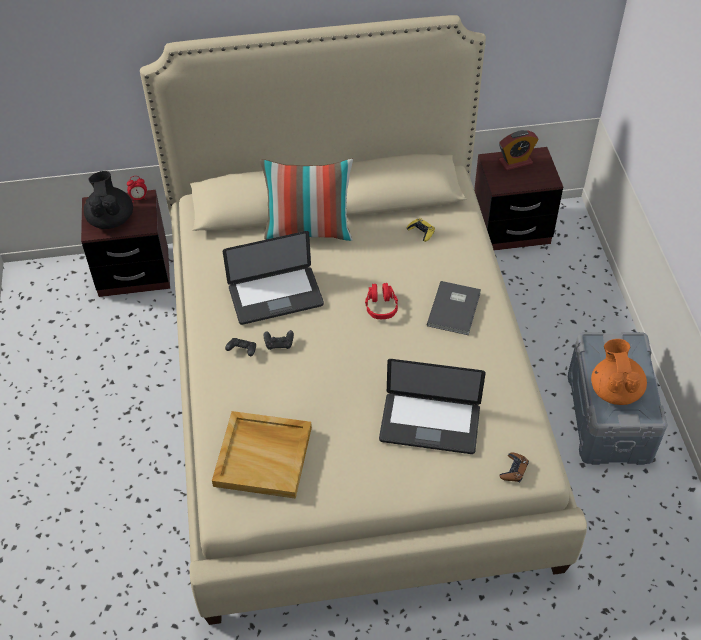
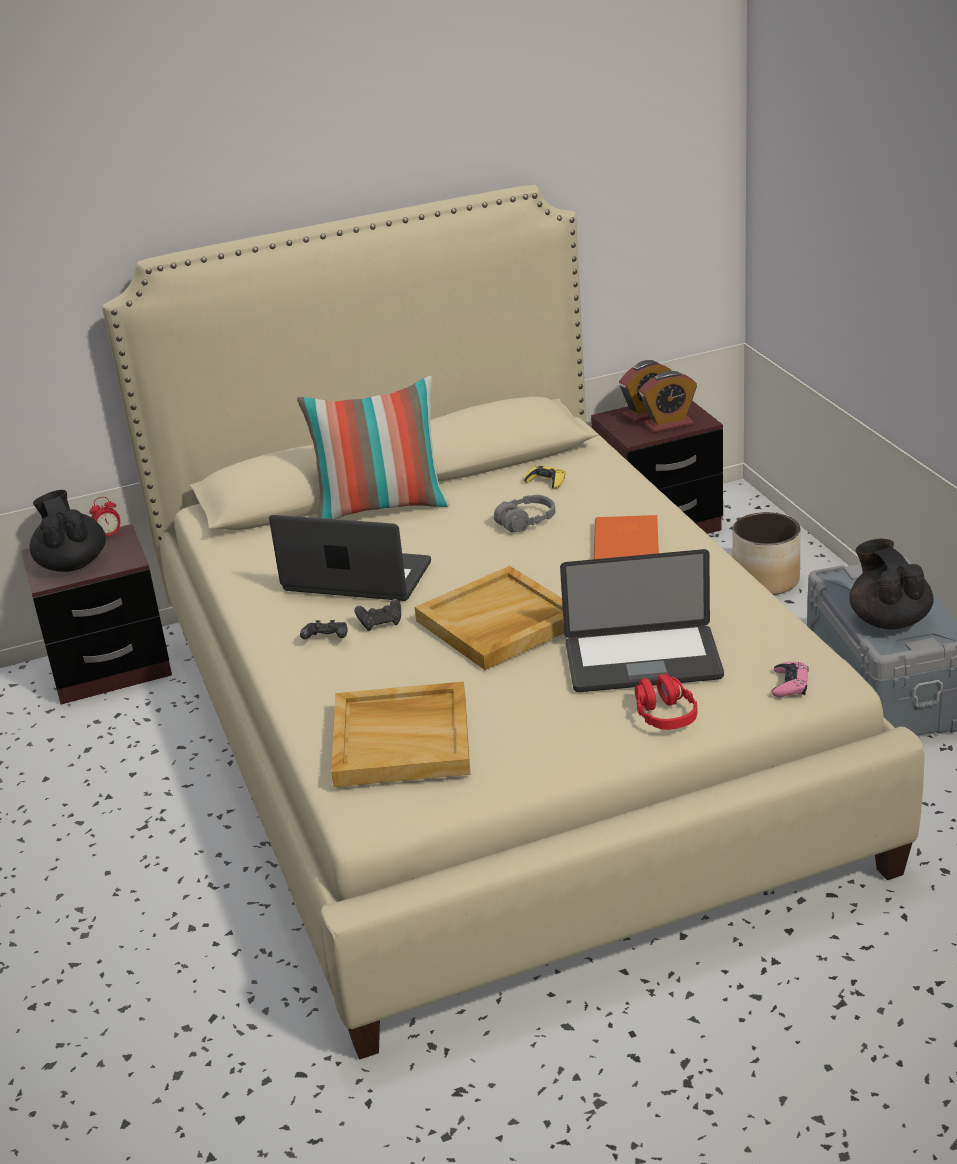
camera: 10 degrees left, 20 degrees down
(276, 296) = (357, 577): laptop -> laptop turned 135 degrees counterclockwise
(350, 365) = (498, 623): none -> beige tray
(381, 306) = (518, 560): red headphones -> red headphones (665, 714)
(396, 269) = (525, 522): none -> grey headphones
(455, 309) = (629, 544): grey book -> orange book
(514, 470) = (790, 684): brown game controller -> pink game controller
(526, 178) = (668, 424): none -> alarm clock
(564, 298) = (766, 580): none -> planter
(615, 390) = (888, 619): orange teapot -> black teapot

